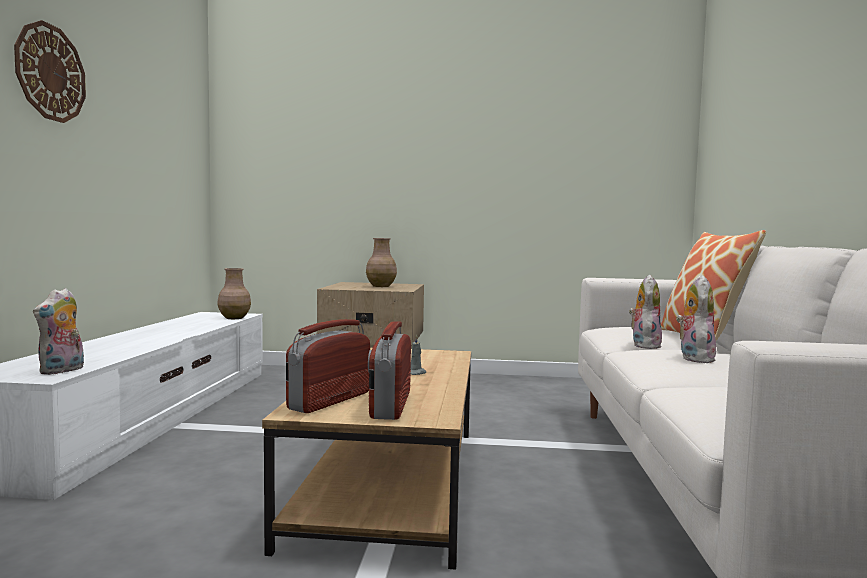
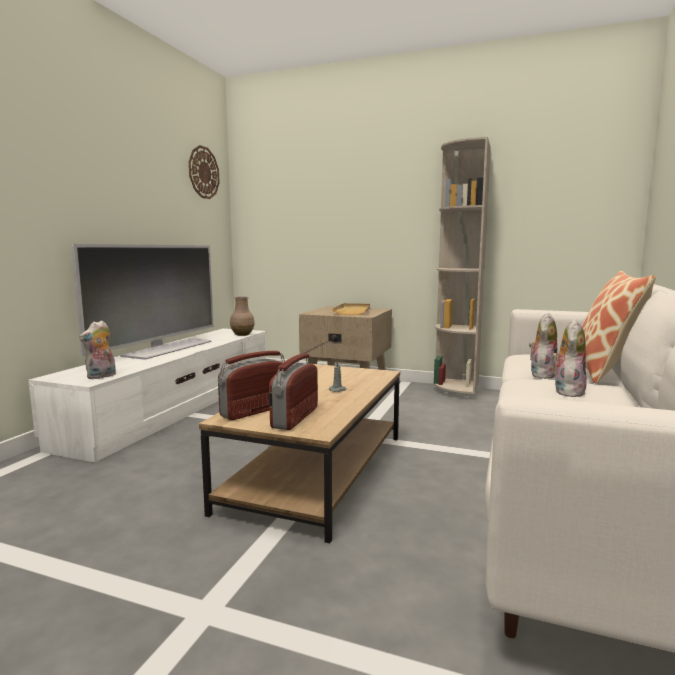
camera: 15 degrees right, 5 degrees up
(50, 73) = (98, 163): wall clock -> wall clock (203, 172)
(138, 335) = (167, 348): none -> television
(381, 286) = (353, 311): brown vase -> beige tray
(503, 381) = (455, 392): none -> beige bookcase

